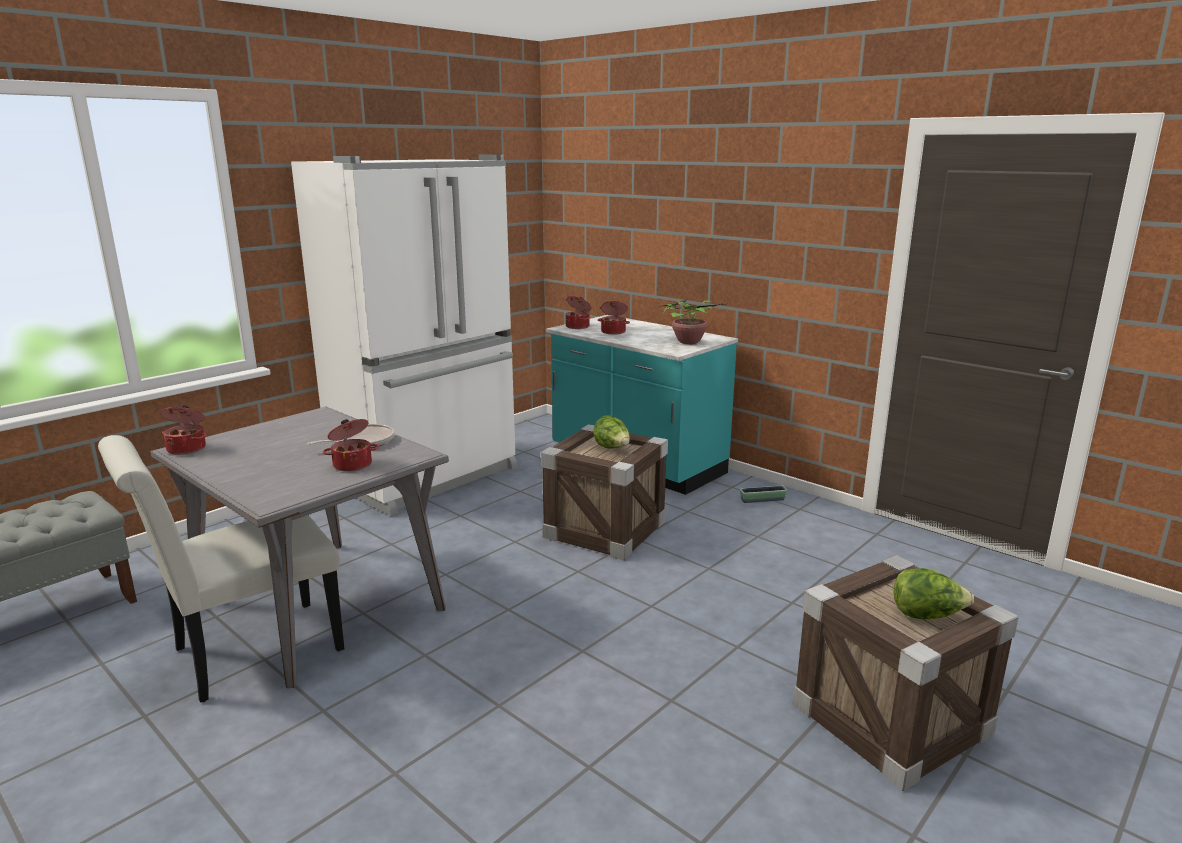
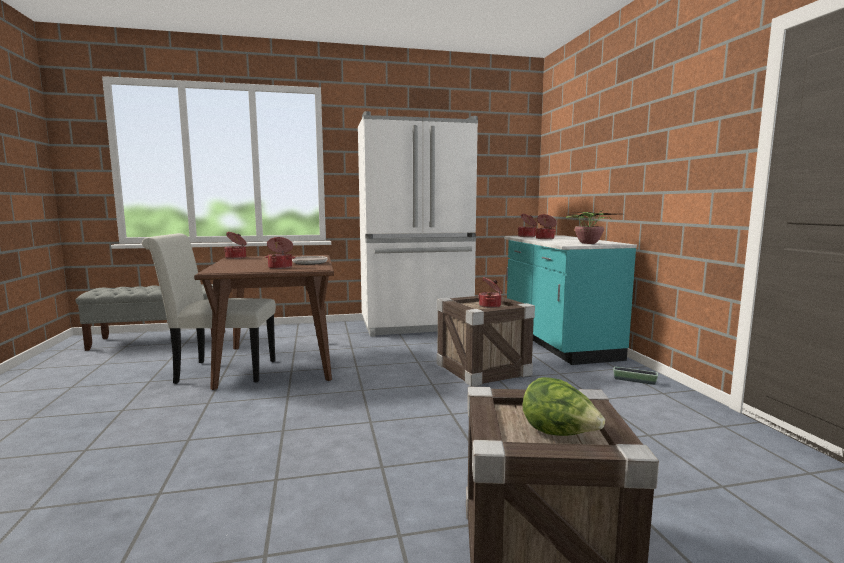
camera: 35 degrees right, 10 degrees down
(317, 605) = (277, 362): grey dining table -> brown dining table
(612, 448) = (490, 306): lettuce -> cooking pot

